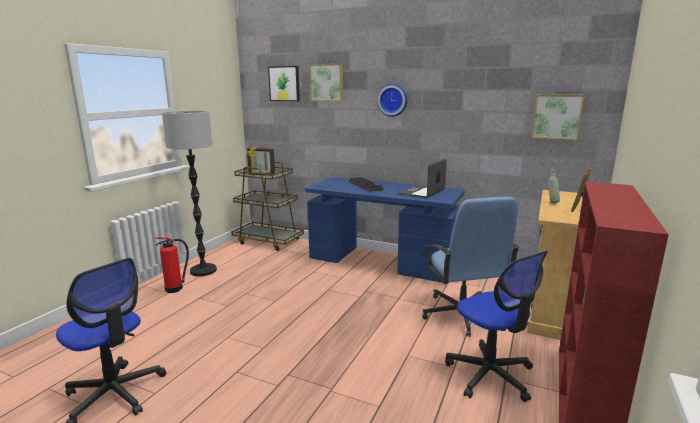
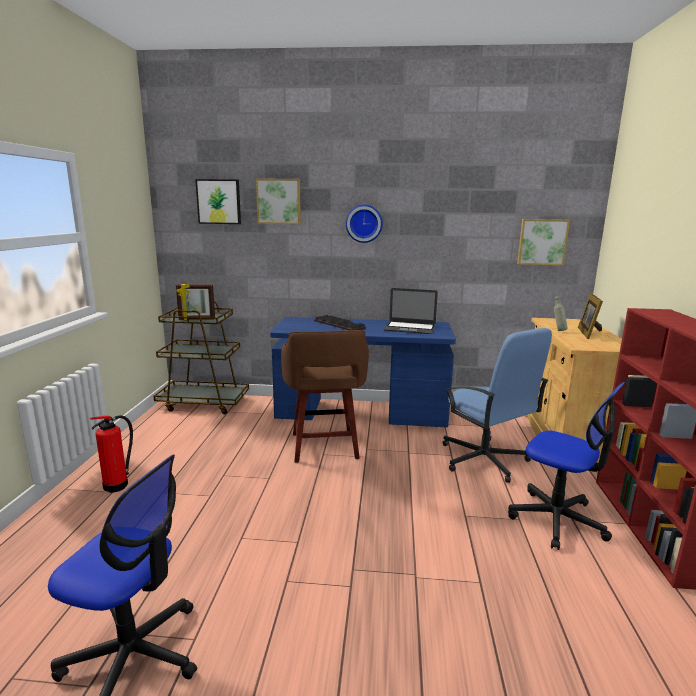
camera: 20 degrees left, 0 degrees up
(203, 271) = (141, 454): floor lamp -> none
(333, 285) = (324, 447): none -> brown stool
(422, 192) = (409, 328): laptop -> laptop turned 90 degrees counterclockwise

